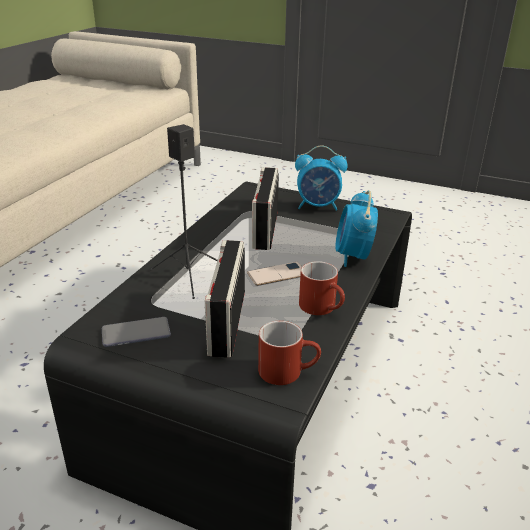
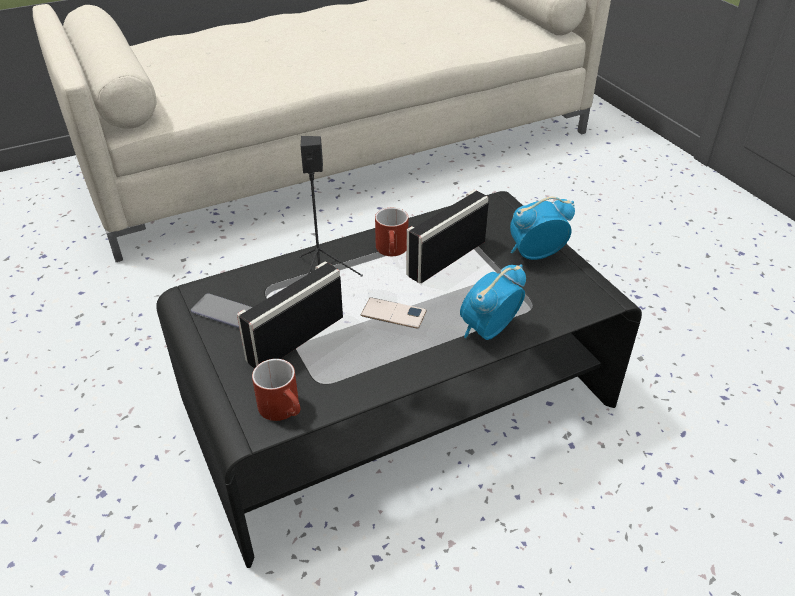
camera: 40 degrees right, 10 degrees up
(318, 206) = (535, 254): alarm clock -> alarm clock turned 120 degrees clockwise
(323, 308) = (387, 369): red mug -> red mug (393, 251)

